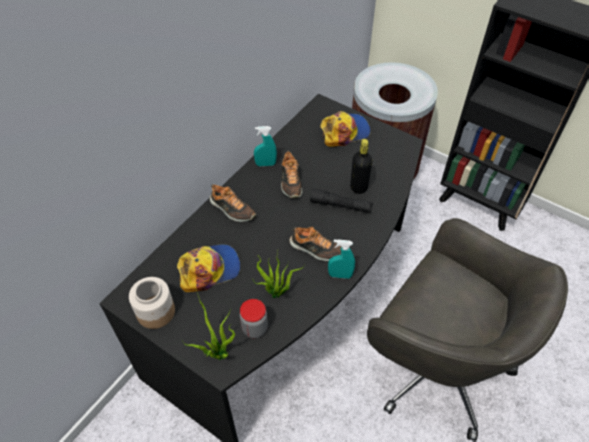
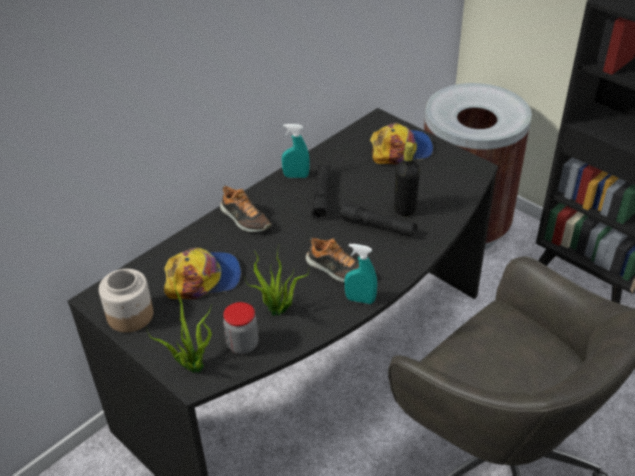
camera: 10 degrees right, 10 degrees down
(290, 182) = (322, 196): shoe -> black flashlight

